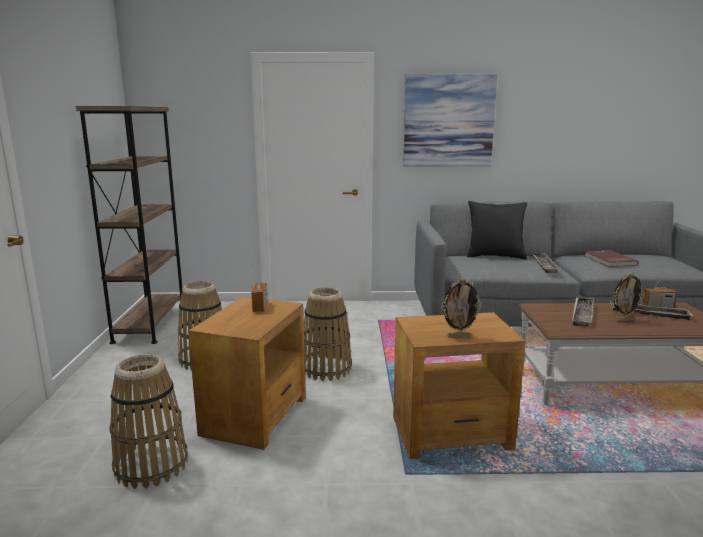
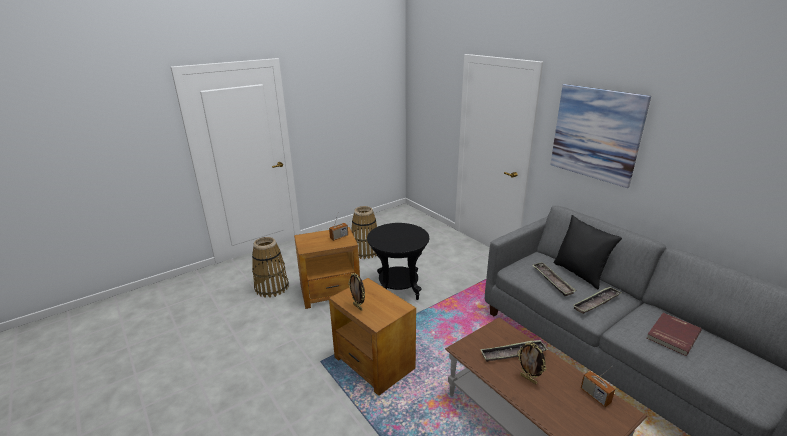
camera: 55 degrees right, 10 degrees up
(150, 324) = (383, 218): brown bookcase -> none
(326, 369) = (398, 289): basket -> black side table
(649, 314) = (567, 392): tray -> tray (552, 281)

